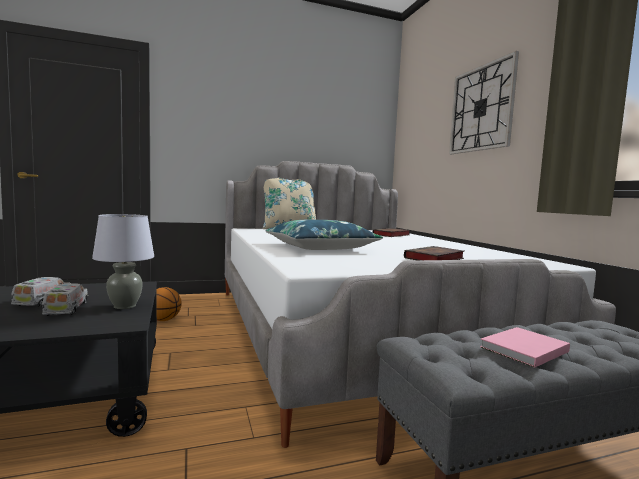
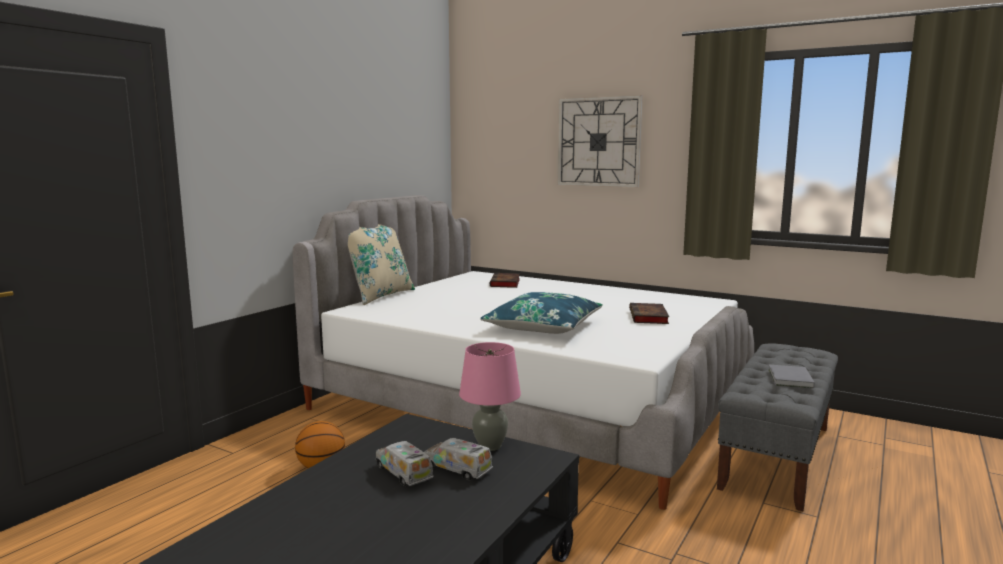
camera: 40 degrees left, 5 degrees up
(124, 306) = (489, 446): grey table lamp -> pink table lamp
(522, 349) = (789, 379): pink book -> grey book

